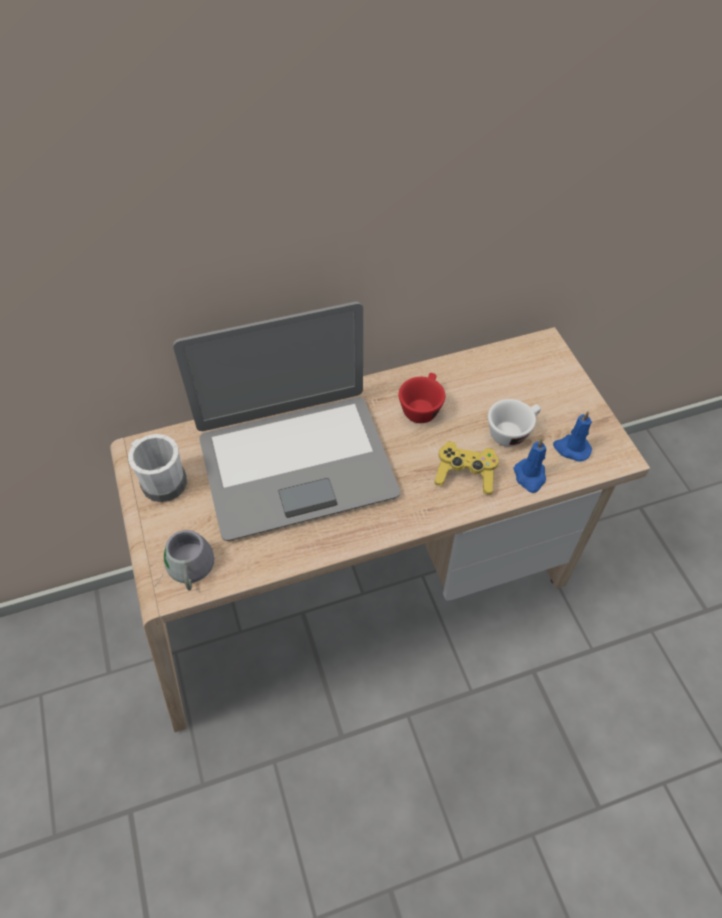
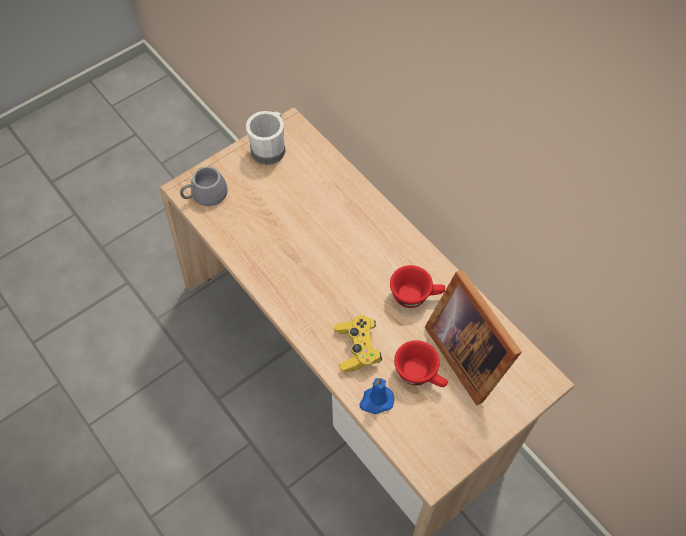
camera: 70 degrees right, 5 degrees up
(296, 464) = (318, 225): laptop -> none
(498, 387) = (468, 351): none -> picture frame
(512, 431) = (420, 375): white cup -> red cup
(571, 448) = (423, 430): blue candle -> none

